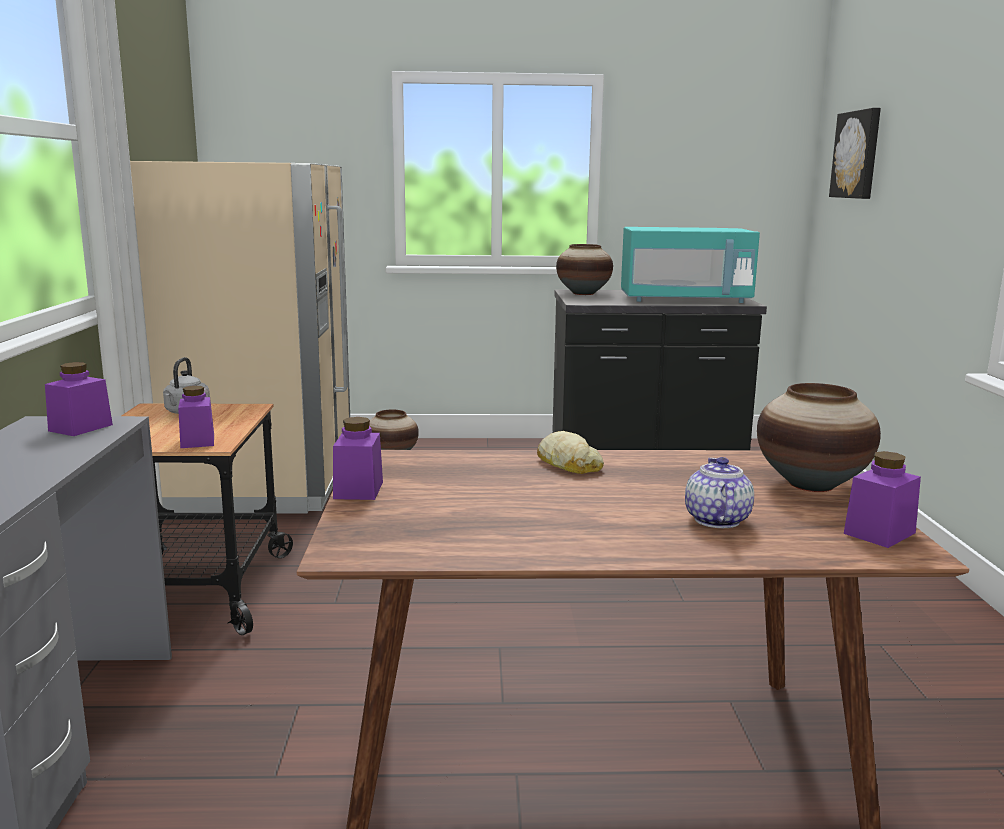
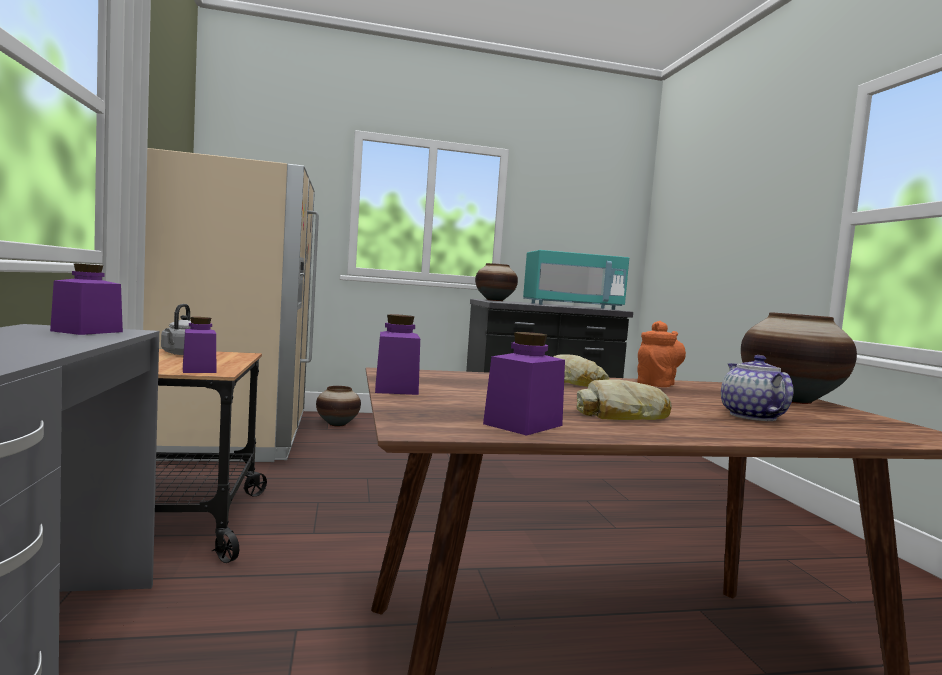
camera: 10 degrees left, 10 degrees down
(564, 525) = (623, 415): none -> bread
(671, 461) = (657, 384): none -> orange teapot
(857, 155) = (687, 212): picture -> none
(879, 533) = (899, 427): purple jar -> purple jar (523, 425)

